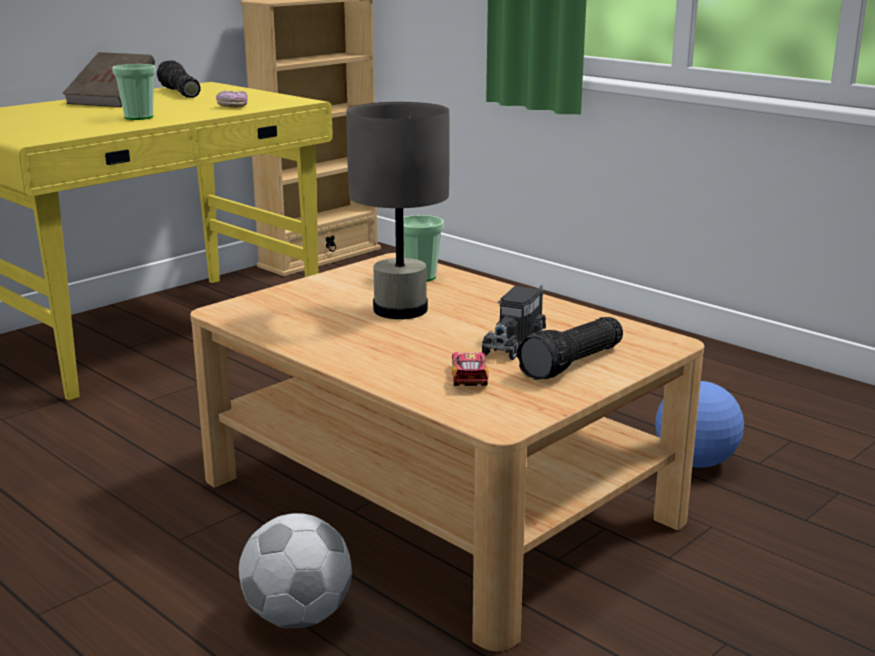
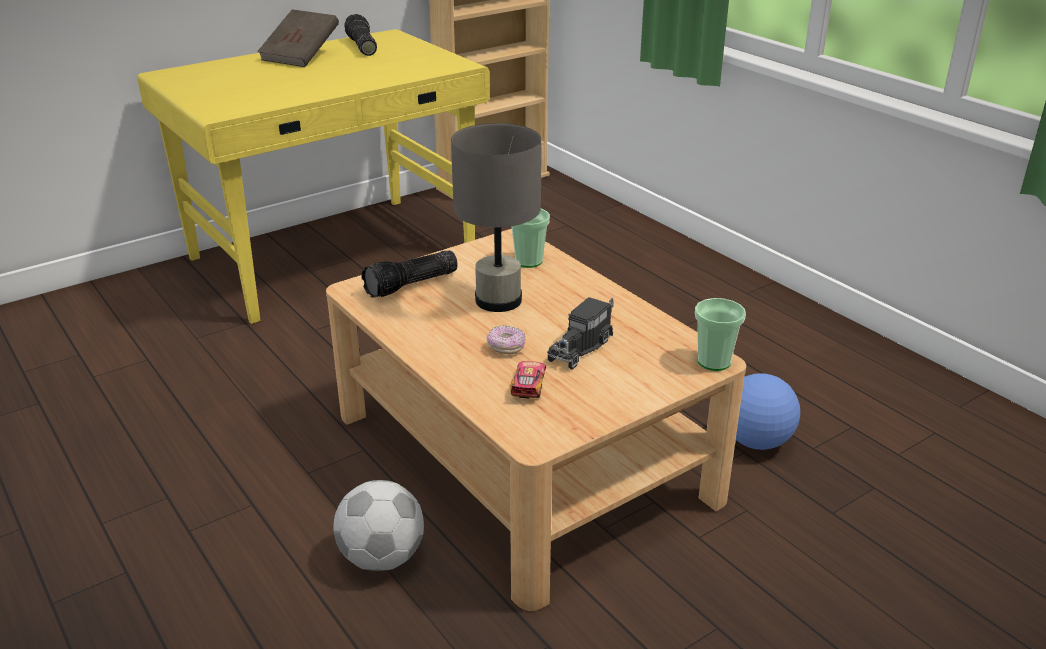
camera: 10 degrees right, 10 degrees up
(139, 117) = (314, 84): cup -> cup (714, 362)
(232, 107) = (399, 72): donut -> donut (506, 348)
(573, 364) = (622, 379): flashlight -> flashlight (412, 285)

